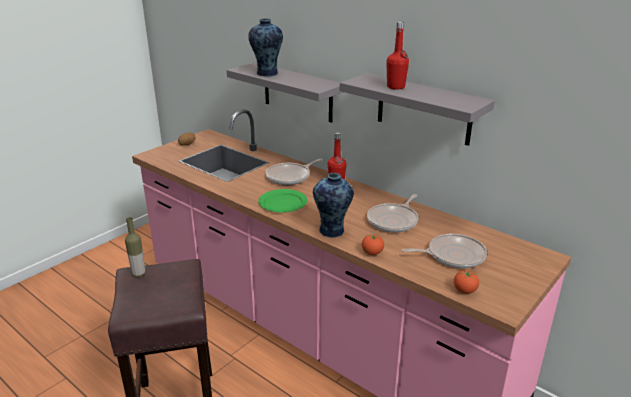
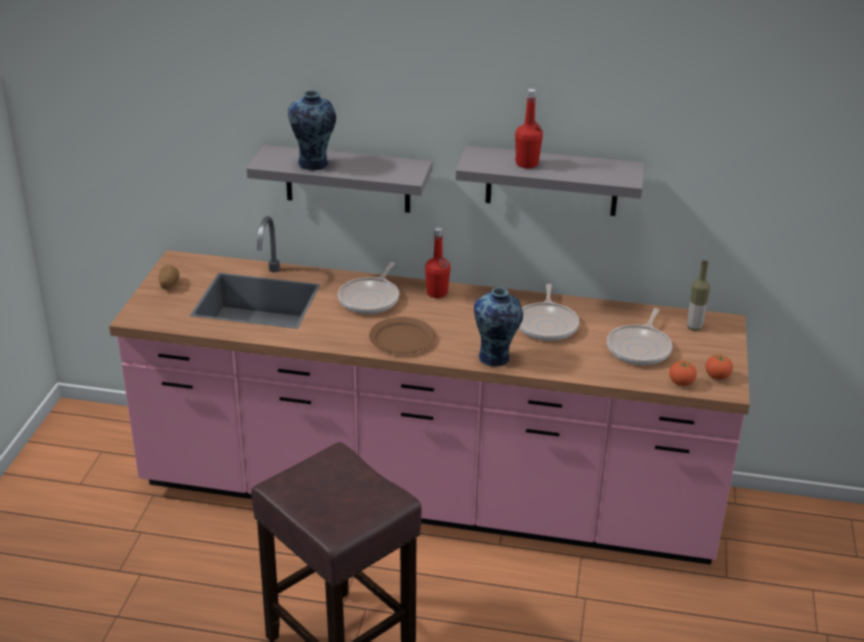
camera: 30 degrees left, 5 degrees up
(139, 274) = (291, 483): bottle -> bottle (694, 327)
(282, 203) = (401, 339): green plate -> brown plate
(372, 253) = (561, 371): tomato -> tomato (717, 377)
(452, 255) = (640, 348): frying pan -> frying pan turned 150 degrees clockwise

